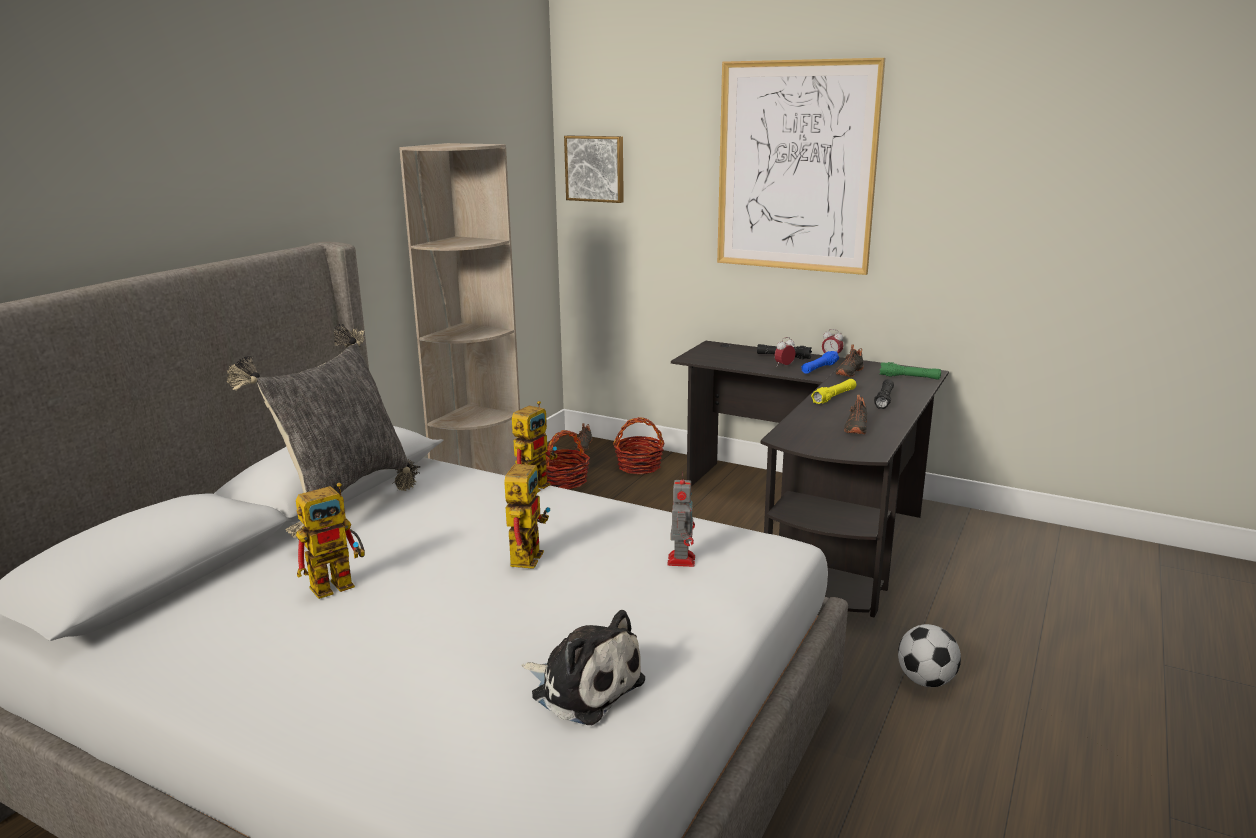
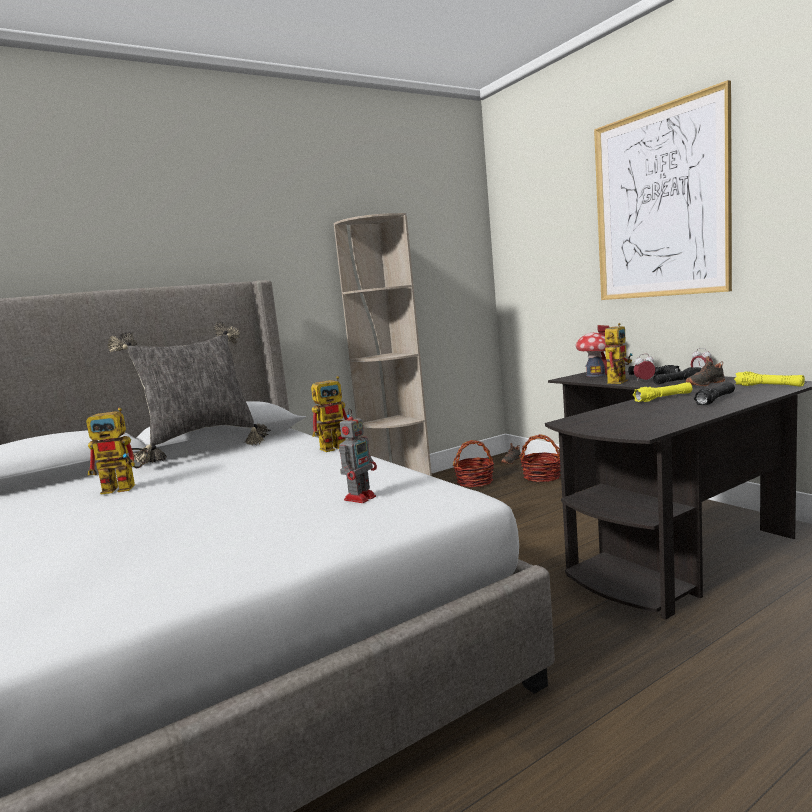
camera: 30 degrees right, 10 degrees down
(525, 554) = (258, 483): toy robot -> toy robot (617, 381)
(583, 687) = (137, 570): plush toy -> none
(595, 168) = (515, 240): picture -> none
(717, 352) = (595, 375): none -> toy house
(819, 368) = (677, 382): blue flashlight -> black flashlight
(855, 428) = (652, 417): black shoe -> none
(909, 377) = (769, 386): green flashlight -> yellow flashlight
(926, 681) = (678, 693): football -> none

